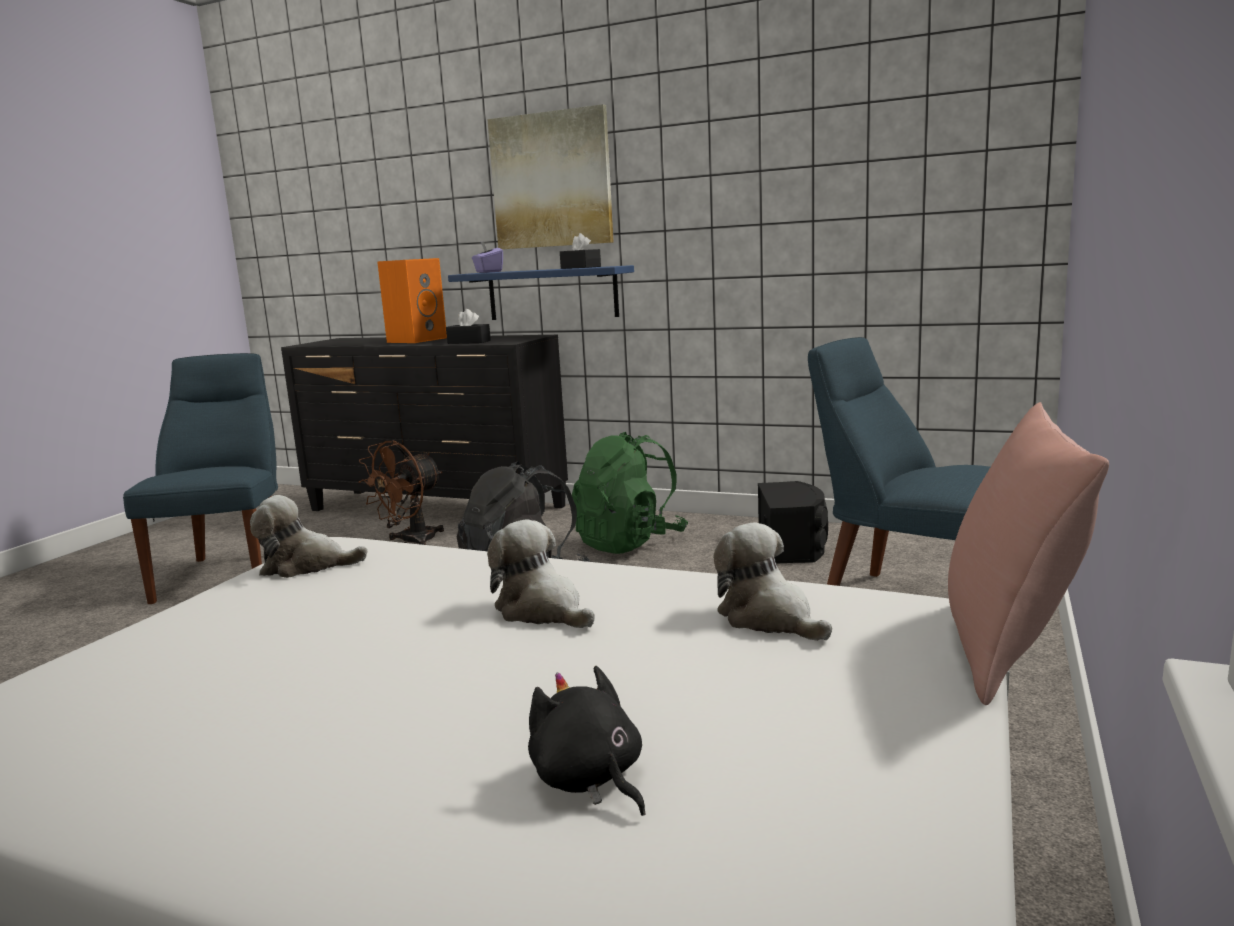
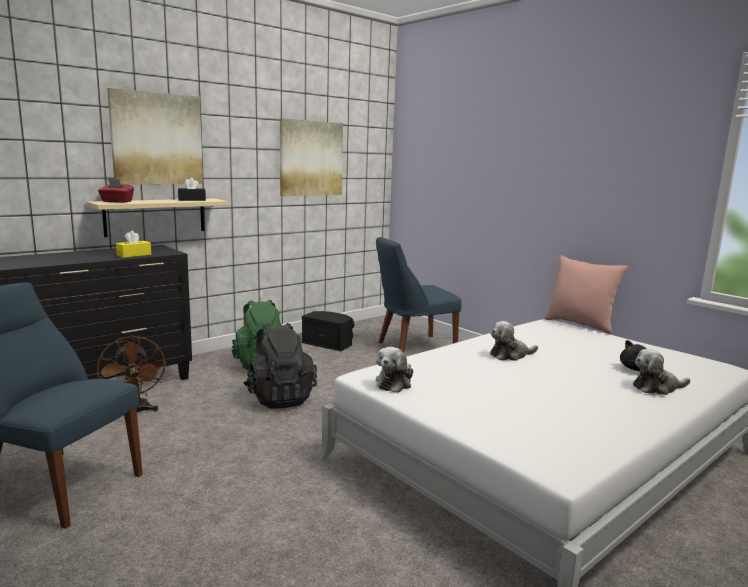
camera: 65 degrees left, 0 degrees up
(417, 340) = (61, 257): orange speaker -> none
(469, 342) = (134, 255): black tissue box -> yellow tissue box
(488, 272) = (117, 201): purple tissue box -> red tissue box
(552, 294) = (155, 216): blue shelf -> beige shelf
(769, 618) = (540, 336): plush toy -> plush toy (656, 387)
(823, 180) = (311, 158): none -> picture

